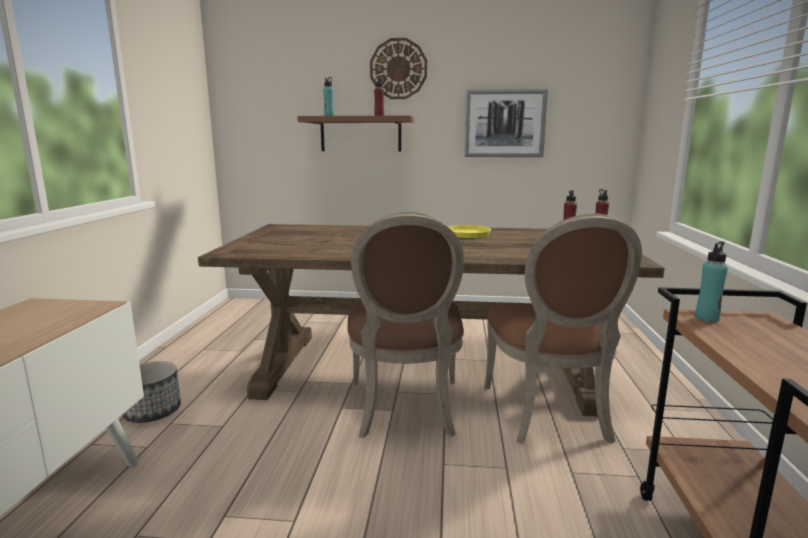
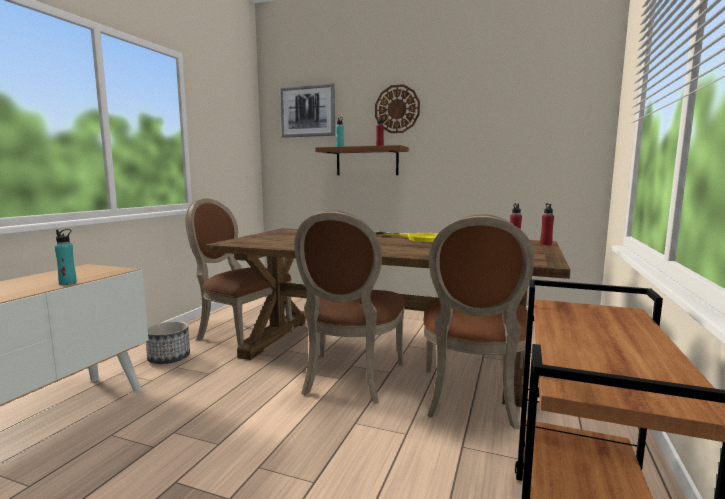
camera: 15 degrees right, 5 degrees down
(234, 368) = (240, 336): none -> brown chair
(504, 123) = (485, 151): picture -> picture (307, 111)
(707, 318) = (564, 308): turquoise bottle -> turquoise bottle (68, 283)

